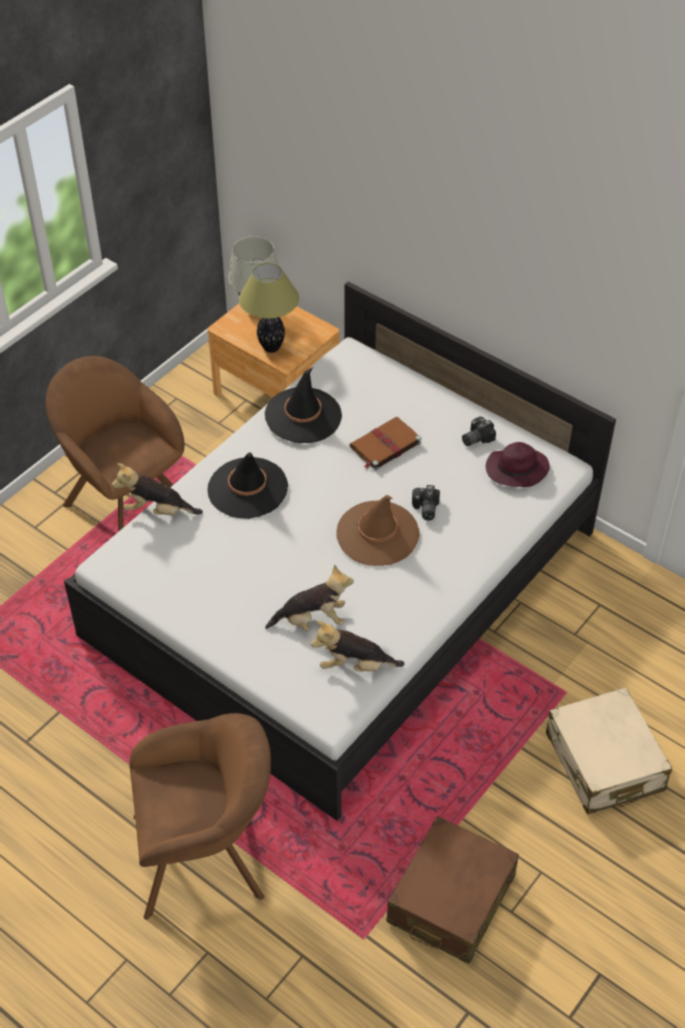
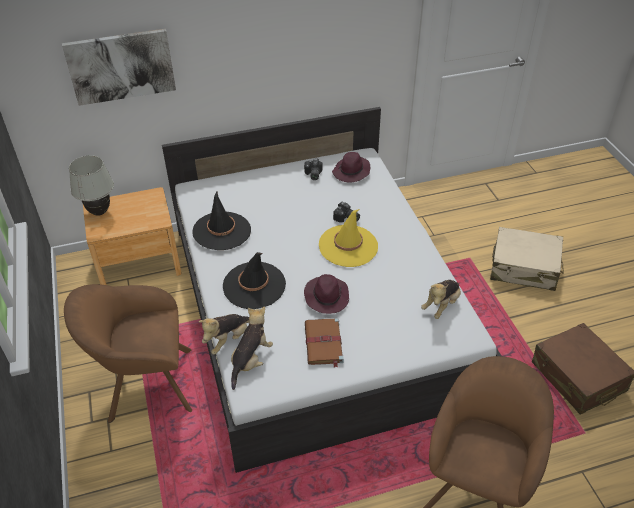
camera: 55 degrees left, 5 degrees down
(271, 348) = (141, 222): table lamp -> none
(281, 556) = (326, 296): none -> purple hat
(312, 620) = (391, 307): plush toy -> plush toy (251, 360)
(327, 168) = (121, 66): none -> picture
(377, 534) = (348, 246): brown hat -> yellow hat
(384, 445) = (282, 210): brown book -> brown book (324, 344)

